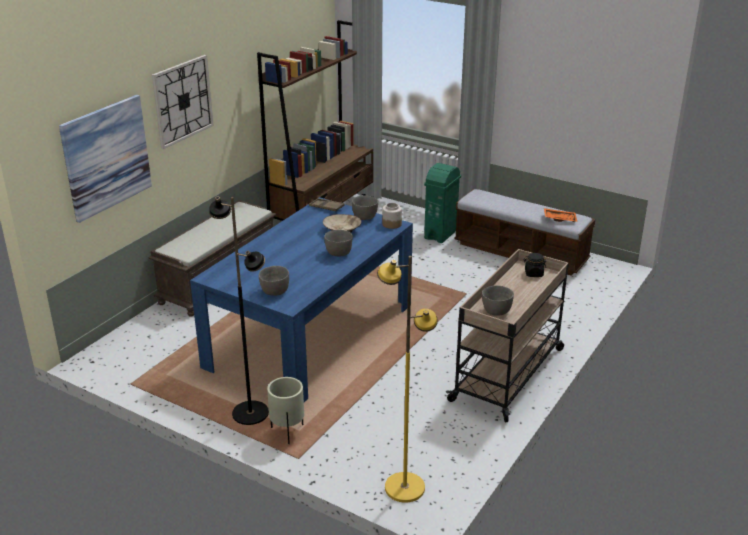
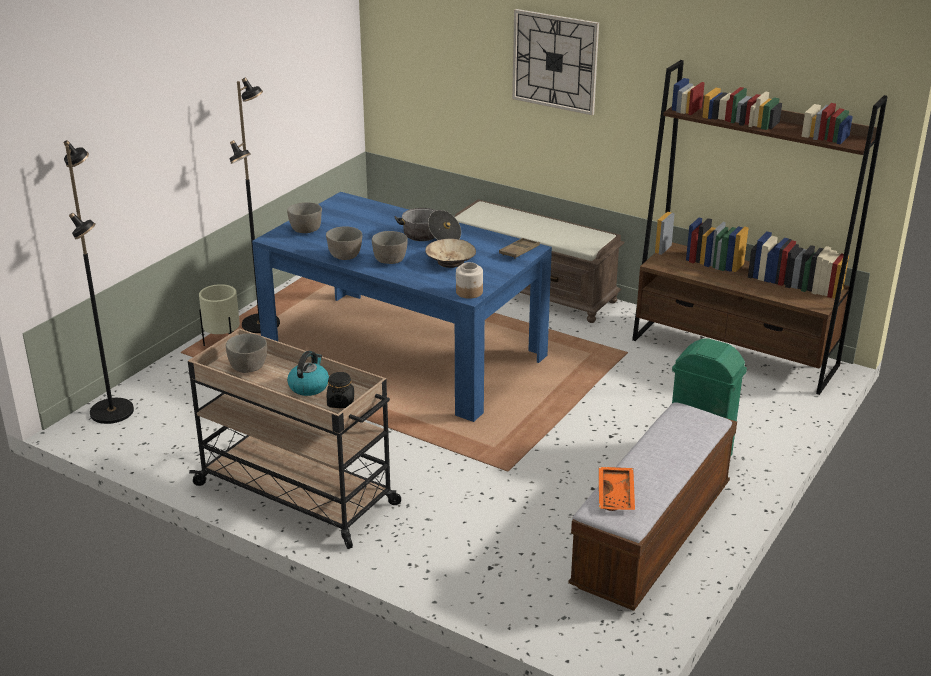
camera: 90 degrees right, 0 degrees up
(106, 157) = (445, 66): picture -> none
(296, 238) = (430, 236): none -> cooking pot
(365, 217) = (490, 275): grey bowl -> grey bowl (345, 256)
(404, 487) = (113, 411): yellow floor lamp -> black floor lamp
(516, 286) = (309, 386): none -> kettle

